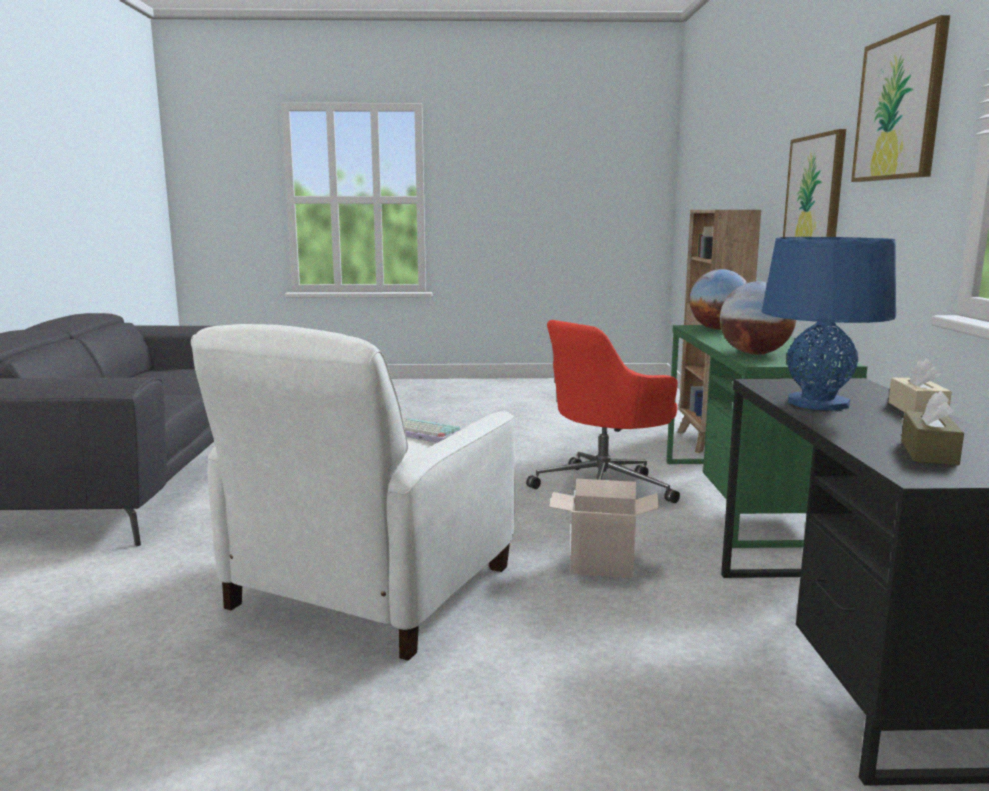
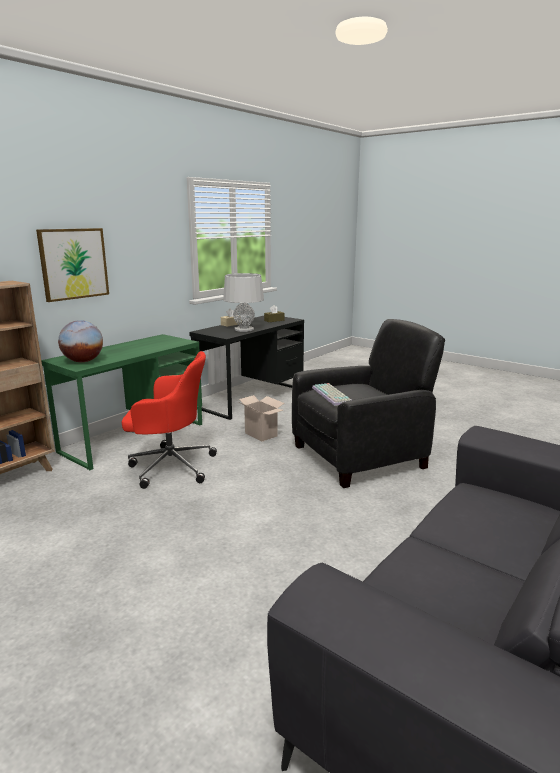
camera: 140 degrees left, 5 degrees up
(370, 588) = (360, 456): white armchair -> black armchair
(754, 354) = (164, 345): globe -> none
(818, 403) = (244, 329): blue table lamp -> grey table lamp
(899, 107) = (143, 223): picture -> none

